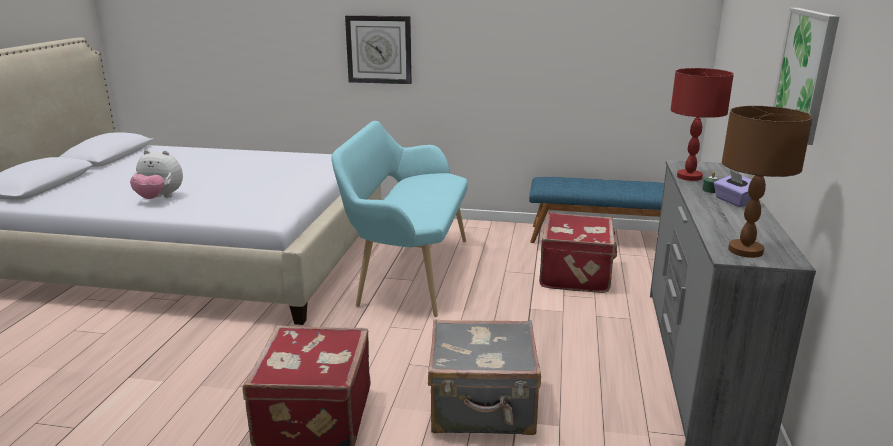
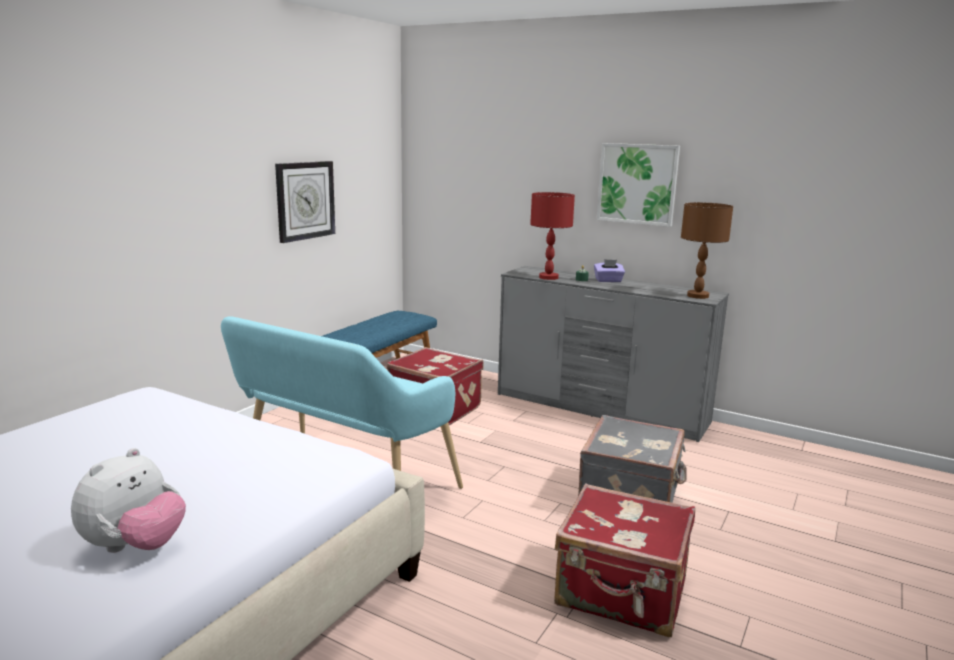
camera: 70 degrees left, 5 degrees down
(379, 49) = (116, 226): wall clock -> wall clock (305, 200)

